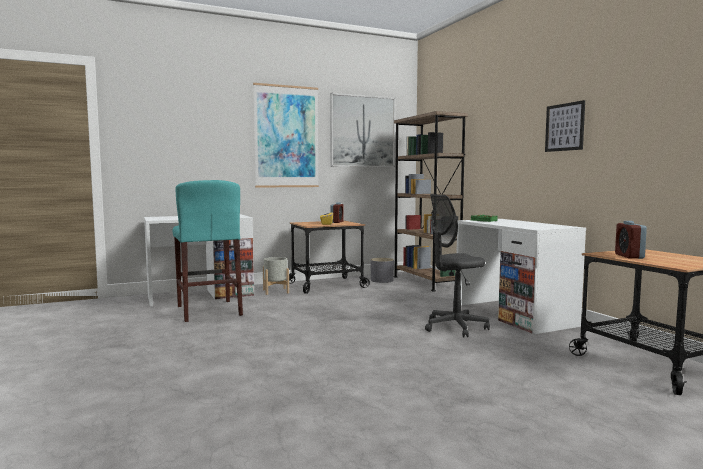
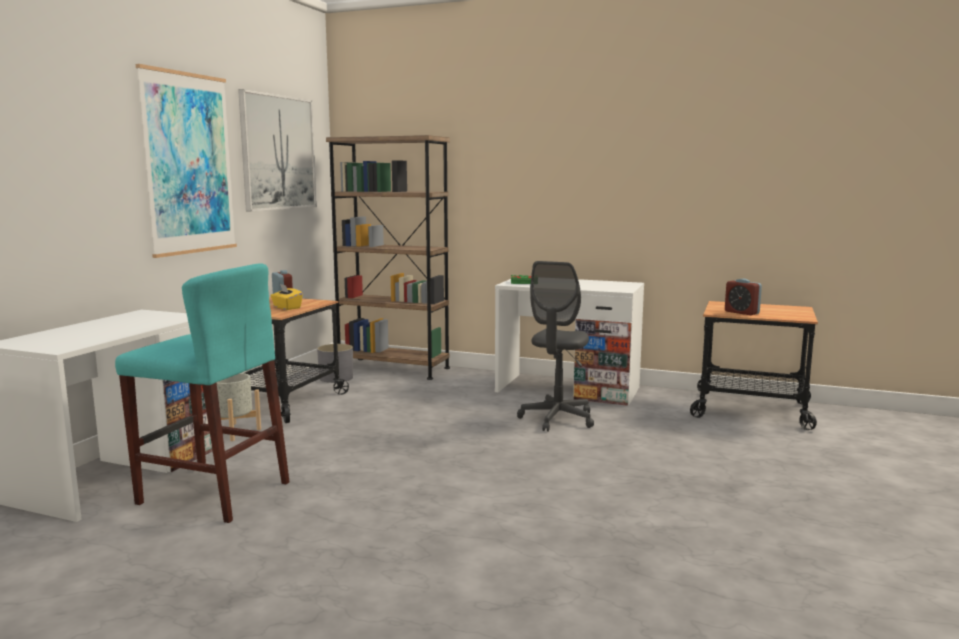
camera: 45 degrees left, 5 degrees up
(564, 127) = (607, 171): picture -> none

